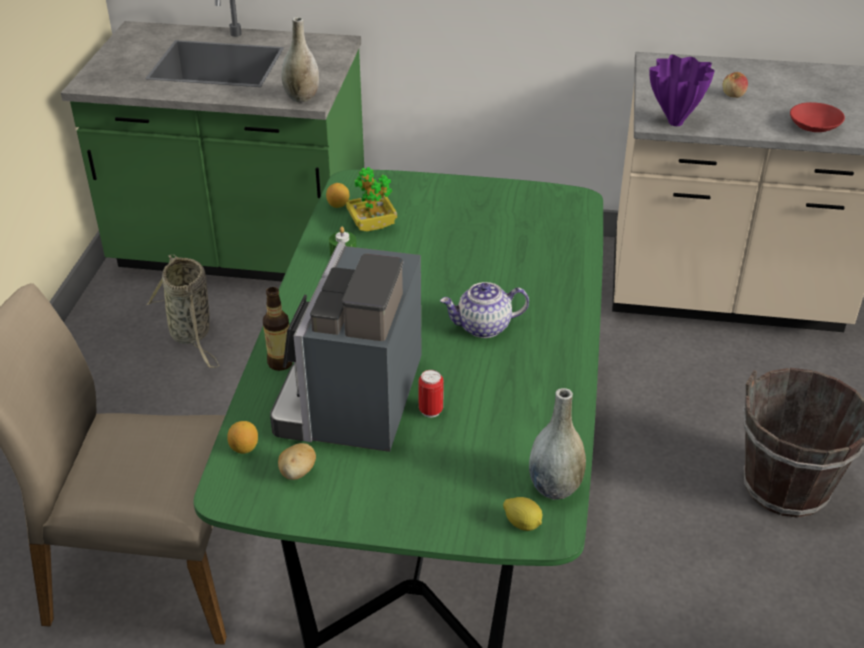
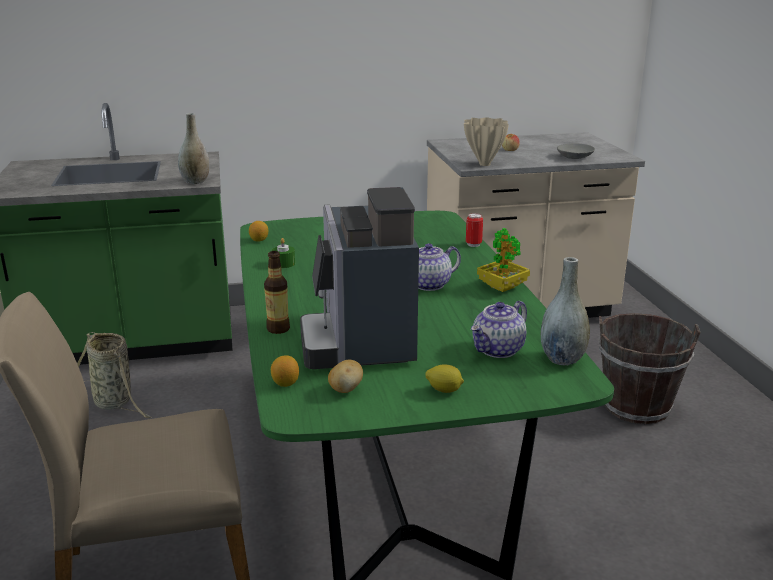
camera: 20 degrees left, 15 degrees down
(372, 225) = (295, 246): potted plant -> potted plant (502, 287)
(431, 411) = (427, 335): can -> can (473, 244)
(493, 455) = (498, 350): none -> teapot
(522, 523) = (557, 383): lemon -> lemon (444, 390)
(675, 122) = (484, 164): purple vase -> beige vase
(813, 127) = (574, 157): red bowl -> grey bowl

